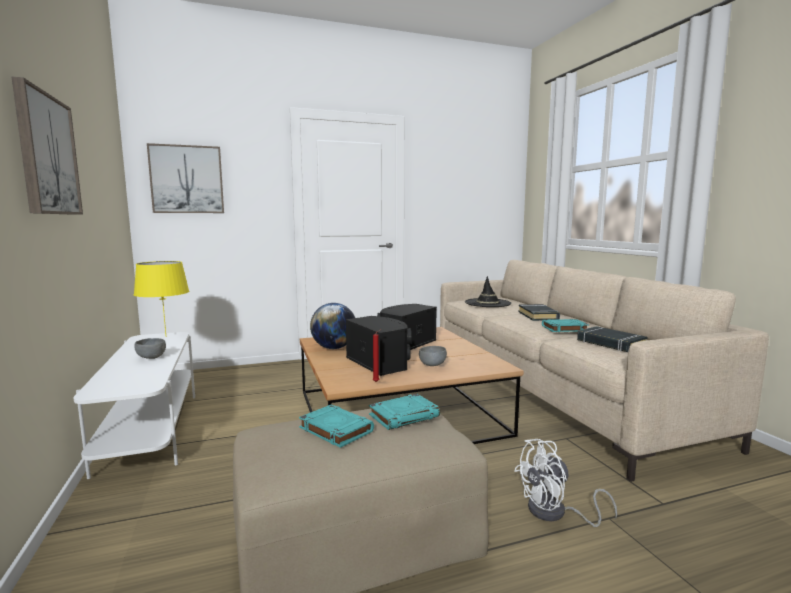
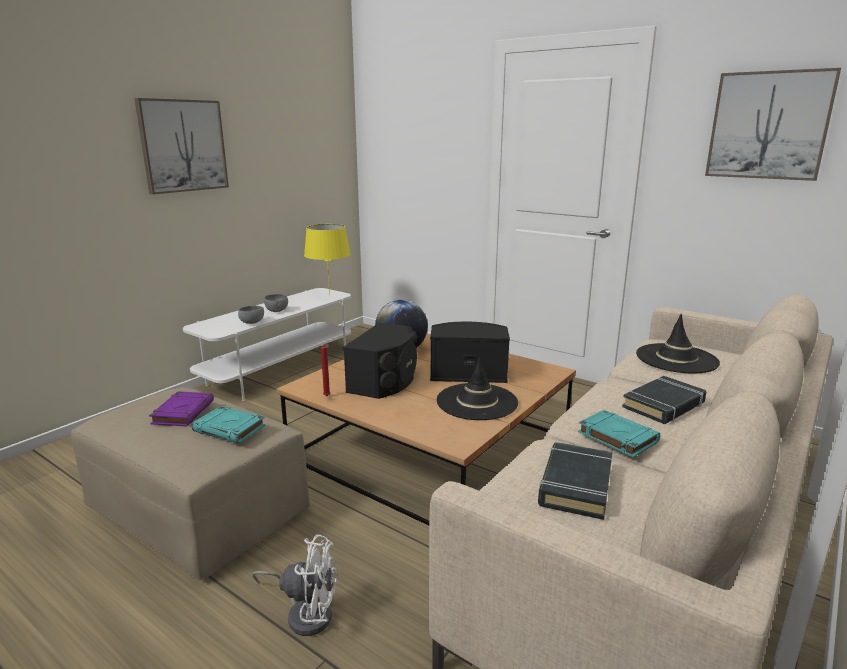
camera: 55 degrees right, 10 degrees up
(187, 179) = (397, 138): picture -> picture (768, 125)
(335, 429) = (183, 412): turquoise book -> purple book
(432, 365) = (410, 405): grey bowl -> grey bowl (252, 323)
(452, 351) = (477, 402): none -> black hat
(555, 513) = (305, 613): white fan -> white fan turned 150 degrees clockwise

